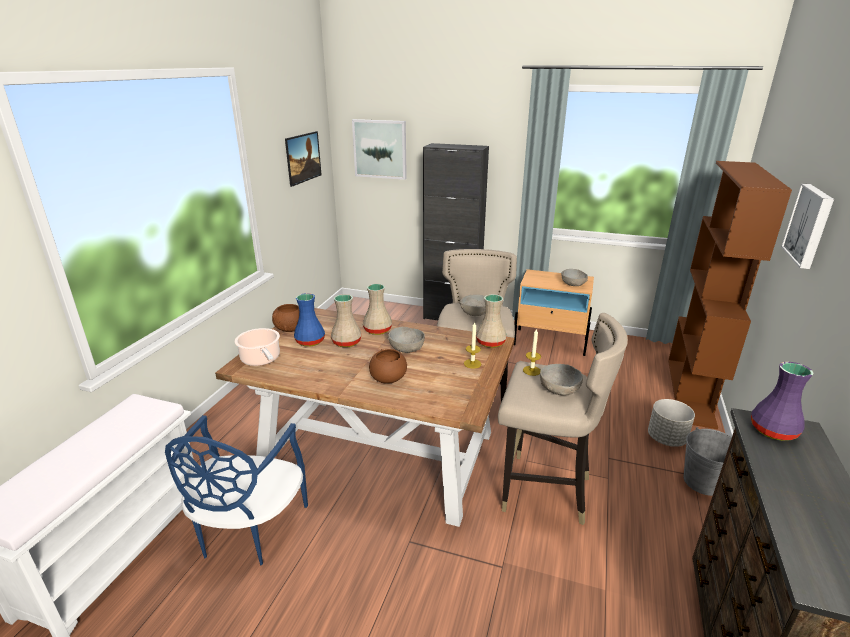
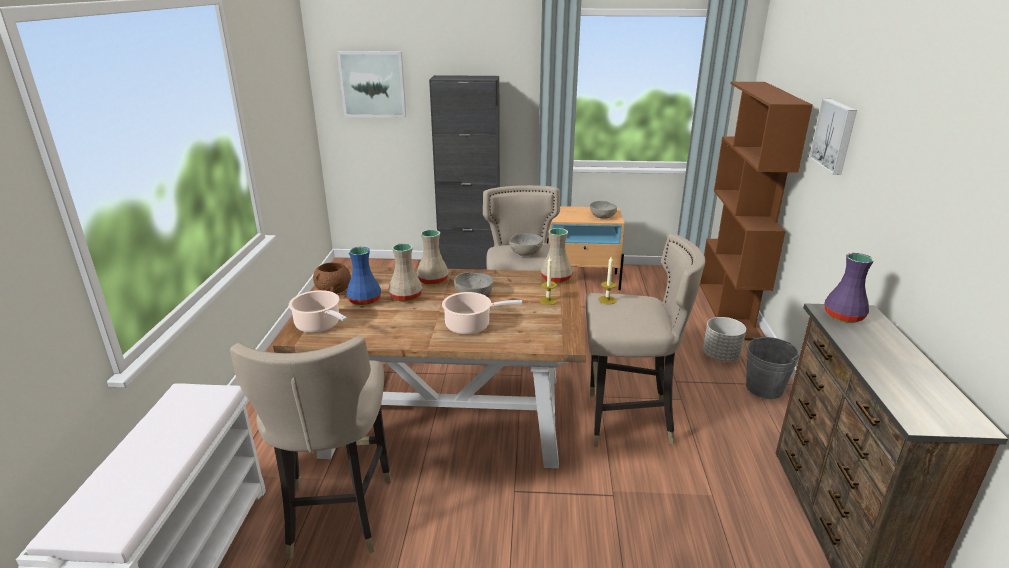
camera: 15 degrees left, 0 degrees up
(249, 530) = (337, 515): blue chair -> beige stool
(304, 169) = (290, 111): picture -> none
(388, 379) = (471, 326): brown bowl -> cooking pot
(559, 389) = (641, 313): grey bowl -> none

